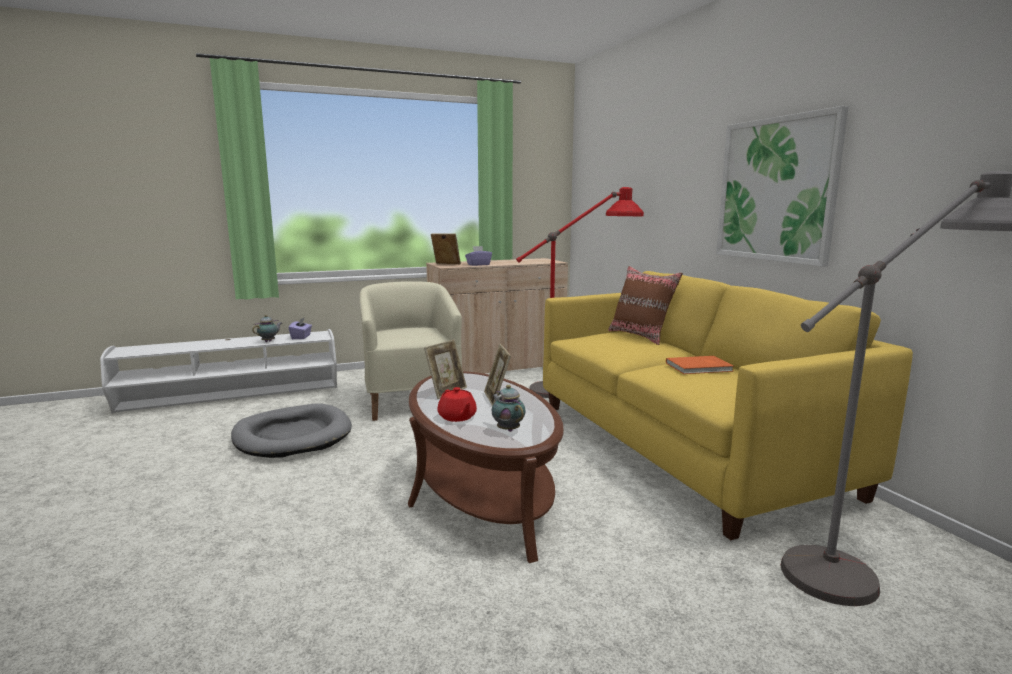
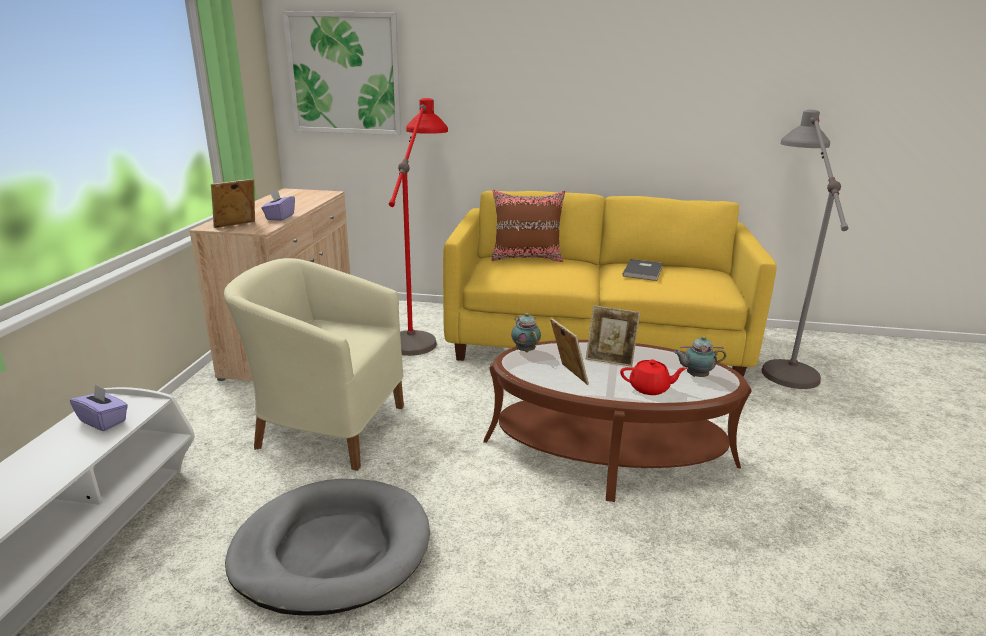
camera: 60 degrees left, 10 degrees up
(269, 341) = (74, 455): teapot -> teapot (525, 350)
(700, 367) = (644, 271): orange book -> grey book
(776, 190) = (618, 109): picture -> picture (344, 74)

